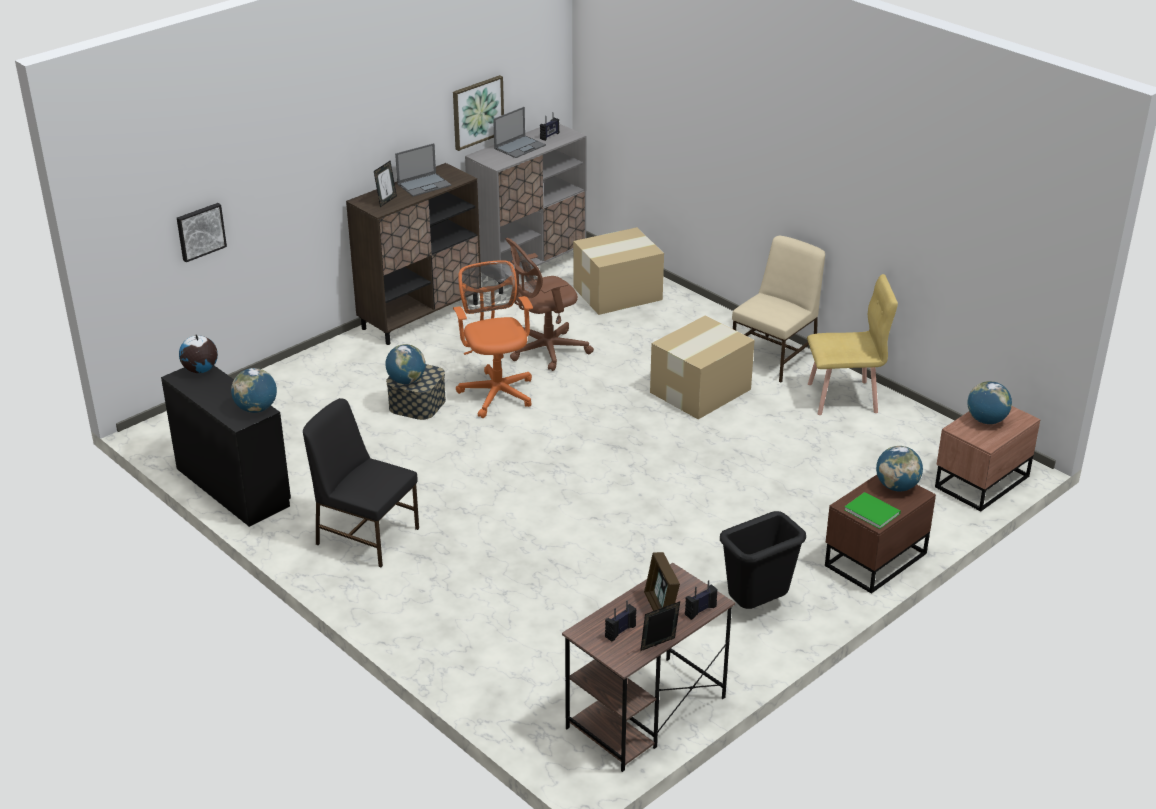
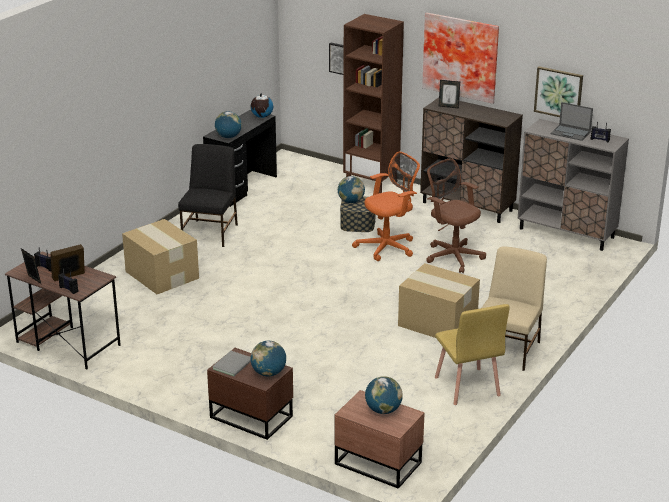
camera: 75 degrees right, 5 degrees down
(299, 372) = (371, 182): none -> brown bookcase
(362, 131) = (461, 56): none -> picture
(424, 185) = (482, 113): laptop -> none
(616, 293) = (556, 271): cardboard box -> cardboard box (162, 274)
(756, 606) = (181, 372): black trash can -> none
(775, 358) = (508, 350): beige chair -> beige chair turned 90 degrees counterclockwise
(871, 510) = (234, 364): green book -> grey book

